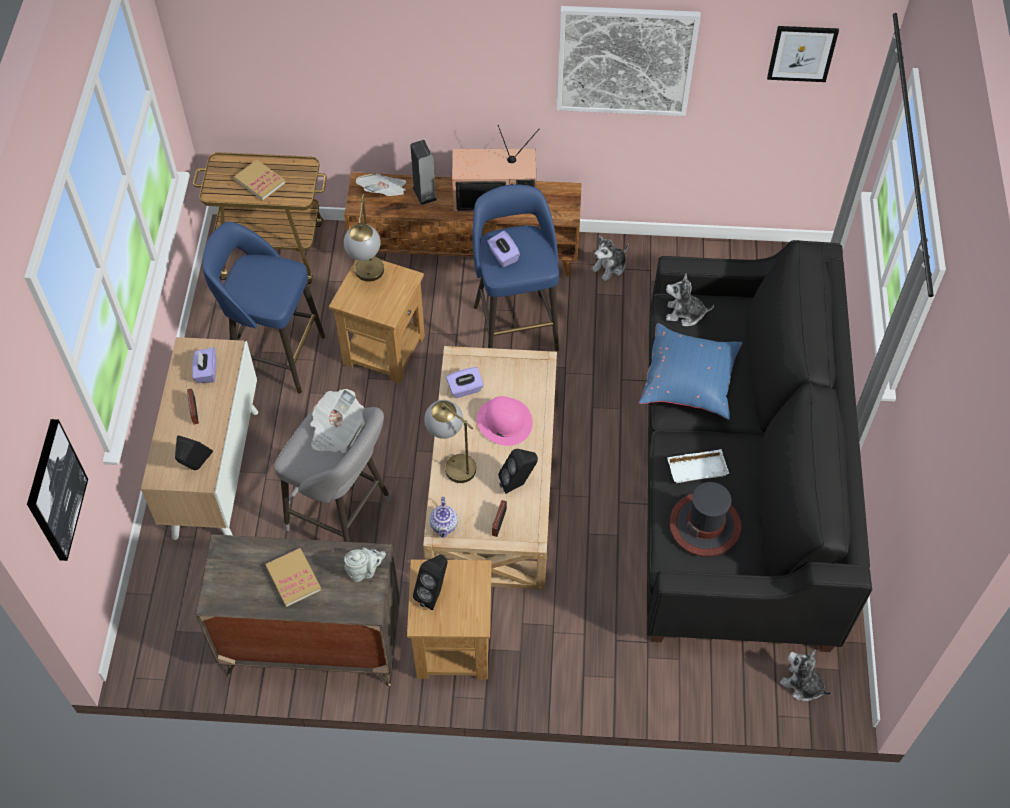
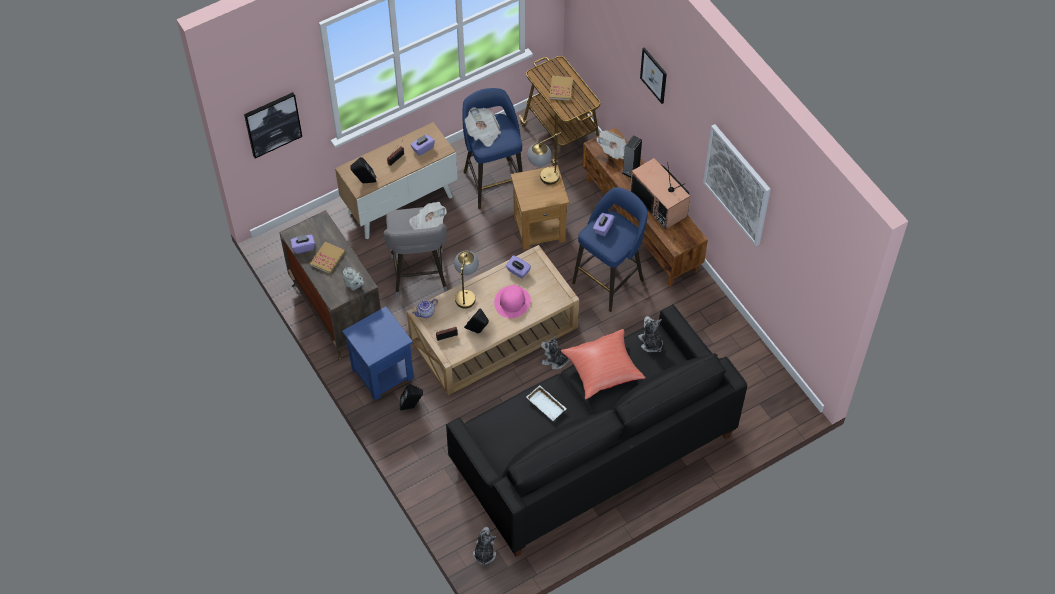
camera: 55 degrees right, 0 degrees up
(248, 597) = (303, 247): none -> purple tissue box
(252, 291) = (483, 133): none -> newspaper
(434, 593) = (374, 327): black speaker -> black speaker (411, 406)
(453, 646) = (382, 374): brown side table -> blue side table
(610, 267) = (694, 302): plush toy -> plush toy (555, 360)
(689, 382) = (603, 371): blue pillow -> red pillow
(705, 525) = (512, 428): hat -> none
(802, 53) = (811, 262): picture -> picture (654, 75)

